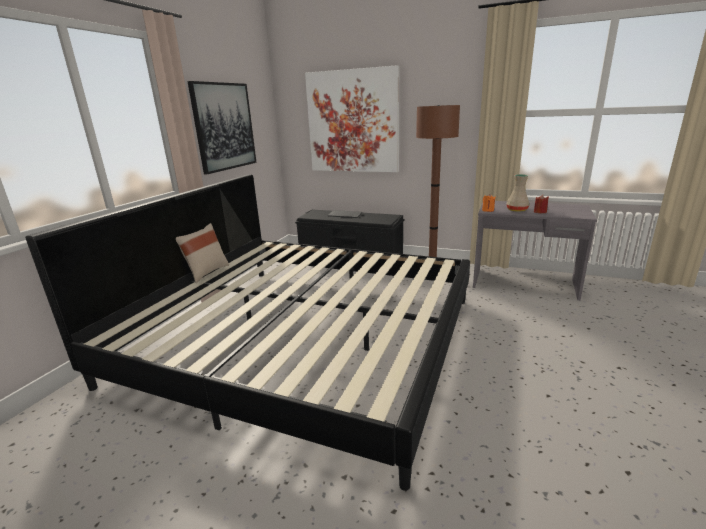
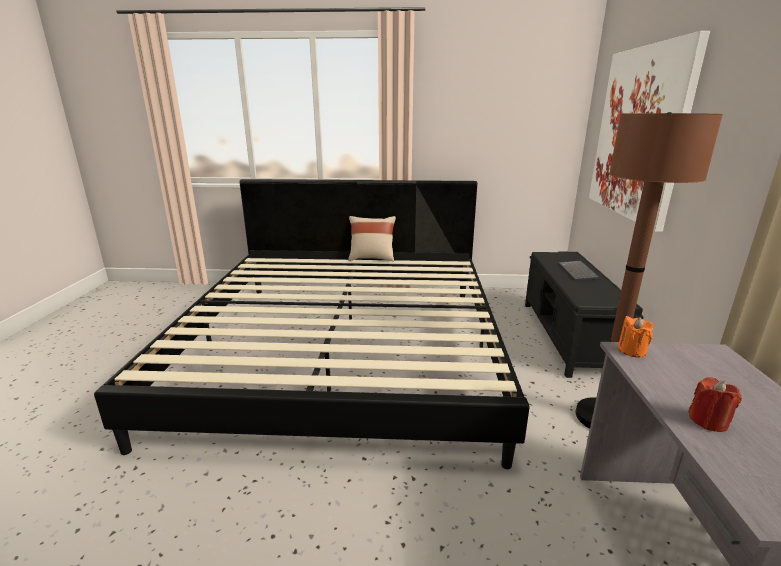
camera: 70 degrees right, 0 degrees up
(224, 126) = (475, 124): picture -> none
(516, 210) = (682, 385): beige vase -> none

